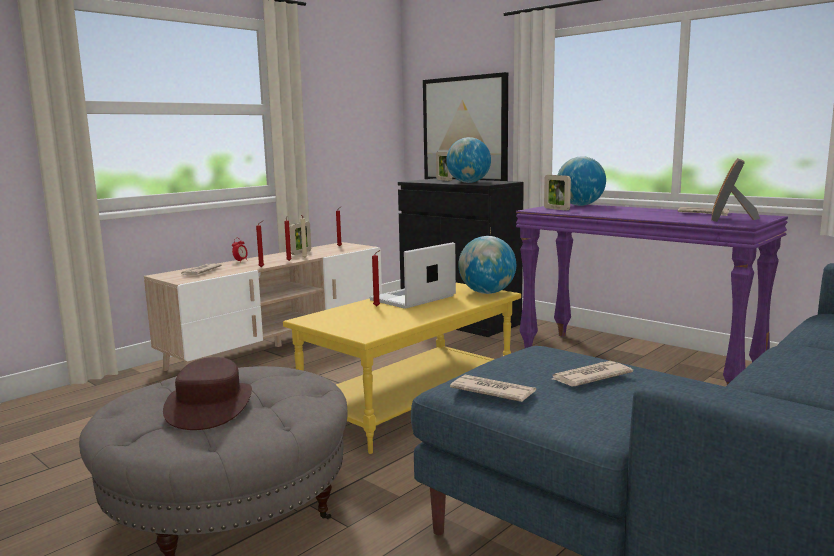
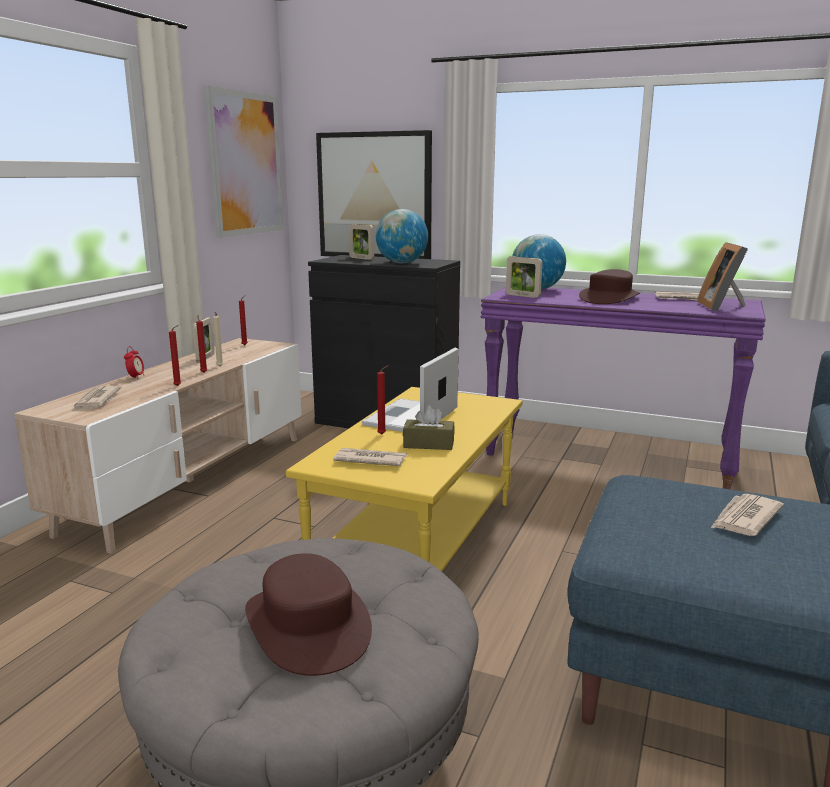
camera: 20 degrees left, 5 degrees up
(361, 106) = (245, 164): none -> picture
(404, 314) = (428, 444): none -> brown tissue box
(487, 293) = (486, 402): globe -> none
(492, 391) = (673, 555): newspaper -> newspaper (370, 460)
(633, 212) = (609, 298): none -> brown hat

